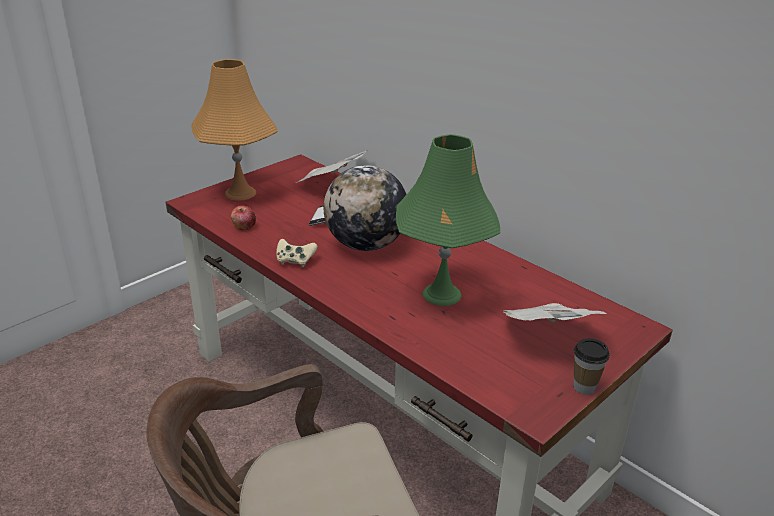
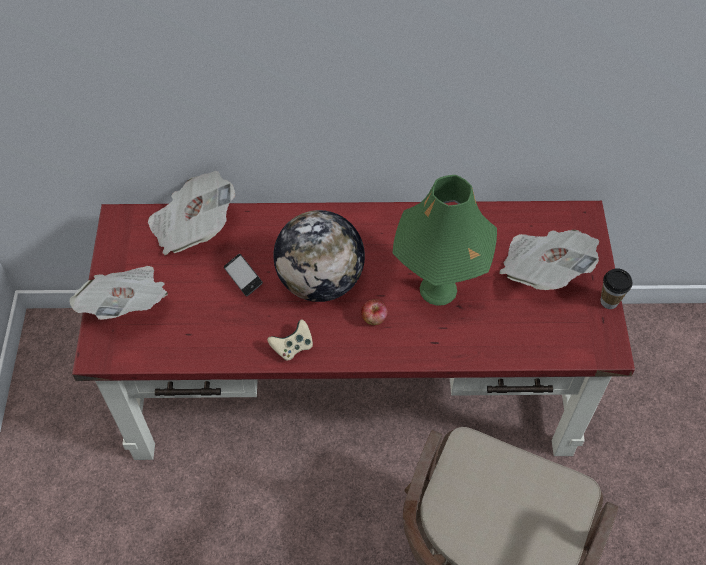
camera: 45 degrees left, 25 degrees up
(240, 193) = (127, 304): orange table lamp -> newspaper
(244, 226) = (194, 344): apple -> apple (374, 318)

